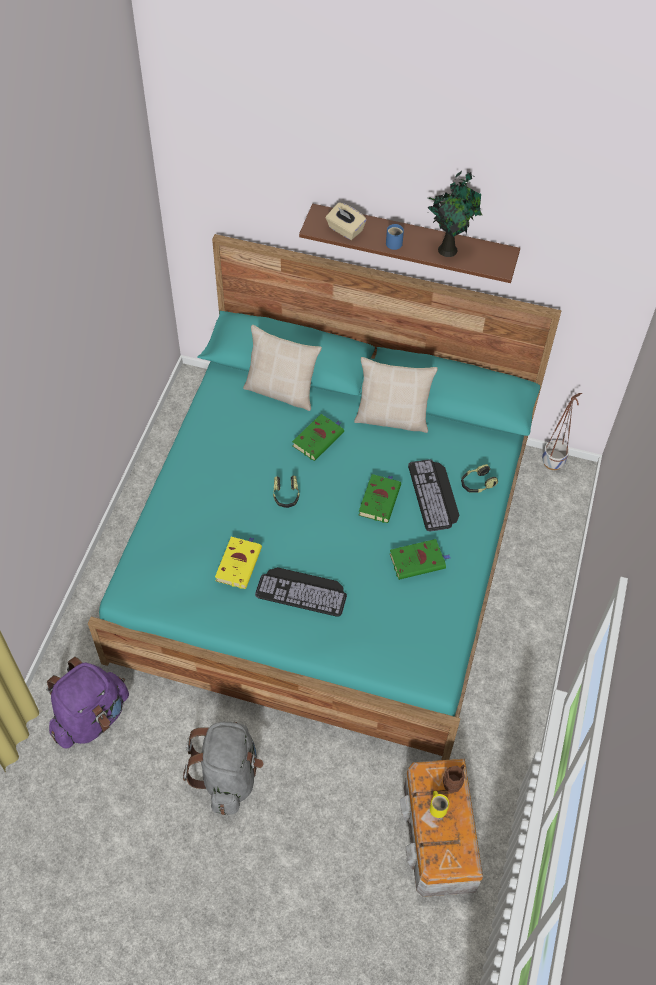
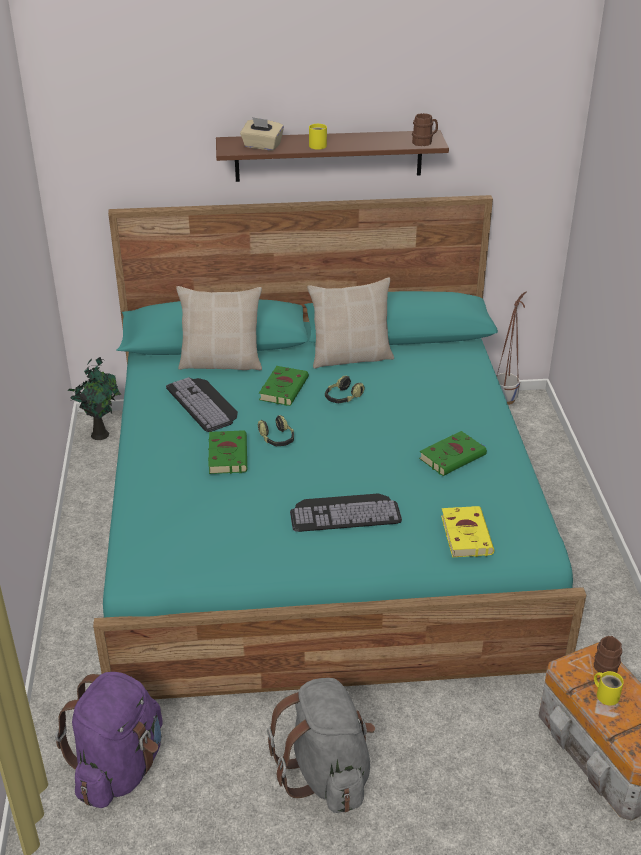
camera: 20 degrees left, 20 degrees down
(238, 563) = (258, 505): yellow book -> yellow book (465, 534)
(379, 499) = (379, 419): green book -> green book (227, 454)
(395, 242) = (318, 145): blue mug -> yellow mug
(435, 495) = (434, 402): keyboard -> keyboard (204, 403)
(449, 249) = (374, 140): potted plant -> potted plant (101, 433)
(477, 484) = (470, 384): headphones -> headphones (343, 398)
(494, 264) = (424, 142): none -> brown mug

